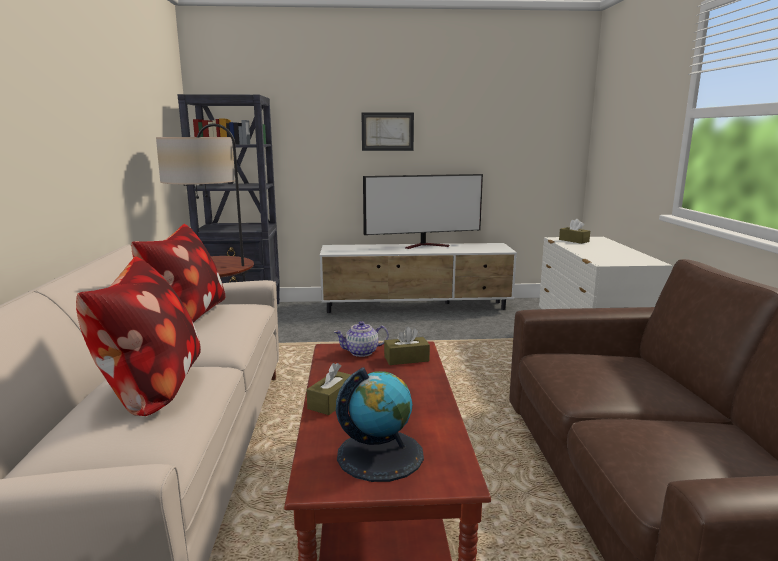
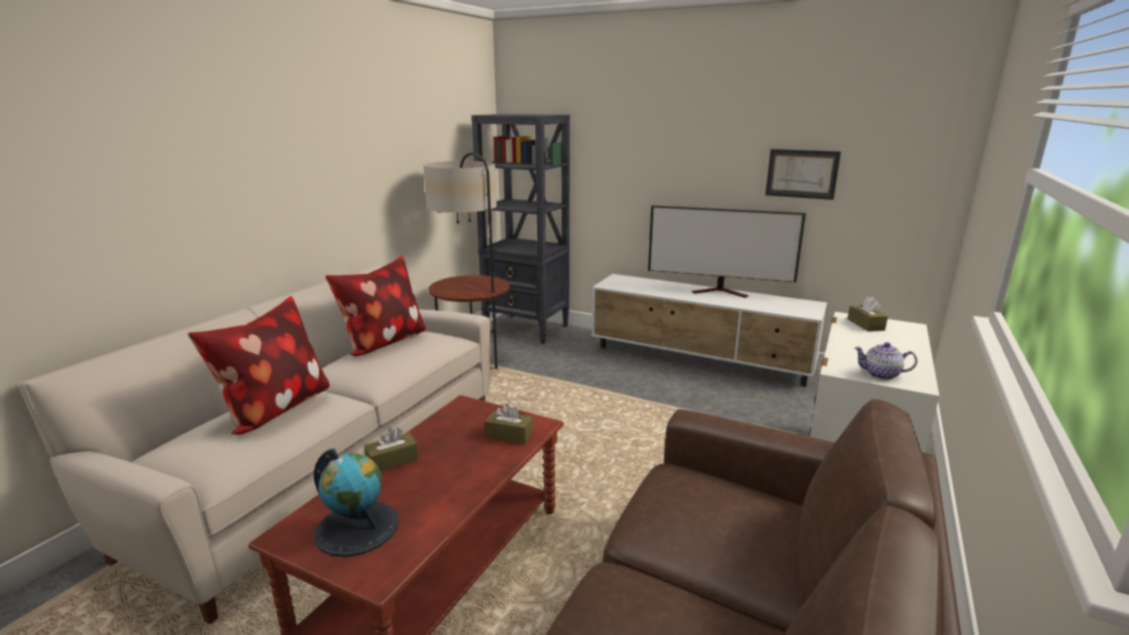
camera: 30 degrees right, 5 degrees up
(362, 352) = (482, 415): teapot -> teapot (881, 374)
(387, 131) = (691, 154): picture -> picture (801, 174)

